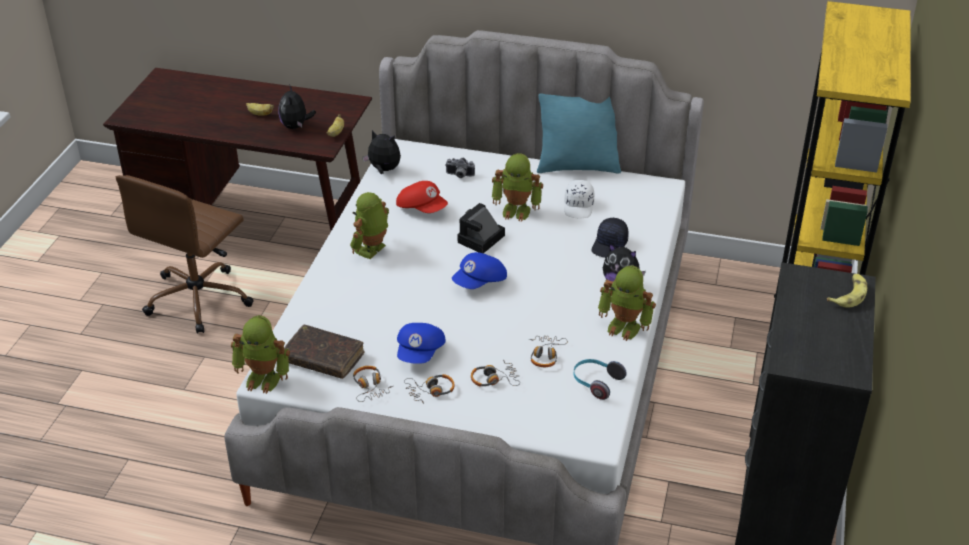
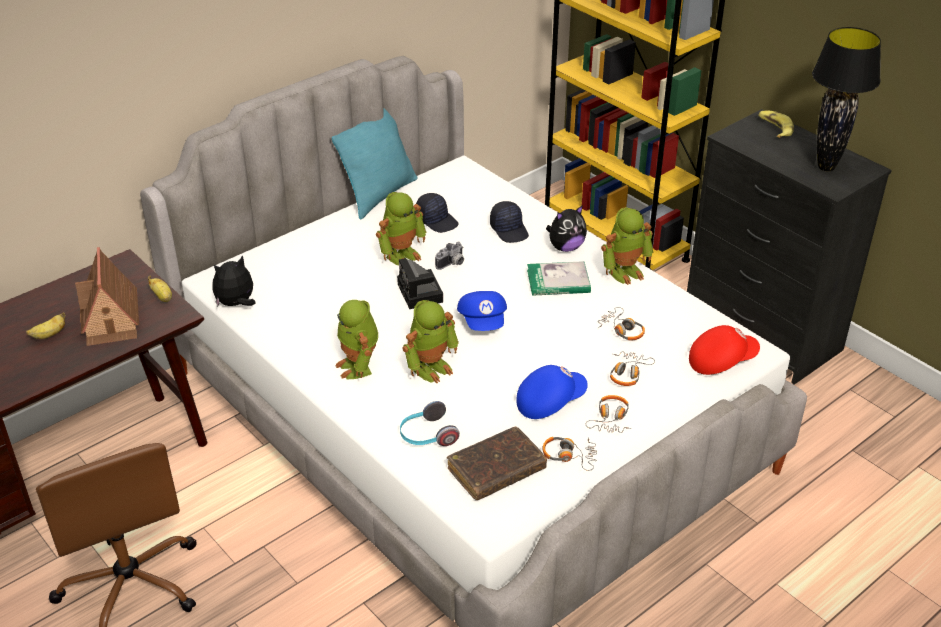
camera: 55 degrees left, 0 degrees up
(264, 378) = (487, 527): toy robot -> toy robot (431, 367)
(296, 126) = (111, 319): plush toy -> toy house
(421, 353) = (549, 401): blue cap -> blue cap turned 75 degrees counterclockwise
(422, 208) = (330, 307): red cap -> red cap (721, 361)
(459, 175) = (307, 263): camera -> camera (452, 264)
(571, 297) = (558, 281): none -> book
(579, 206) = (437, 220): white cap -> black cap
(596, 383) = (682, 319): headphones -> headphones (427, 436)
(820, 348) = (826, 167): none -> black table lamp

